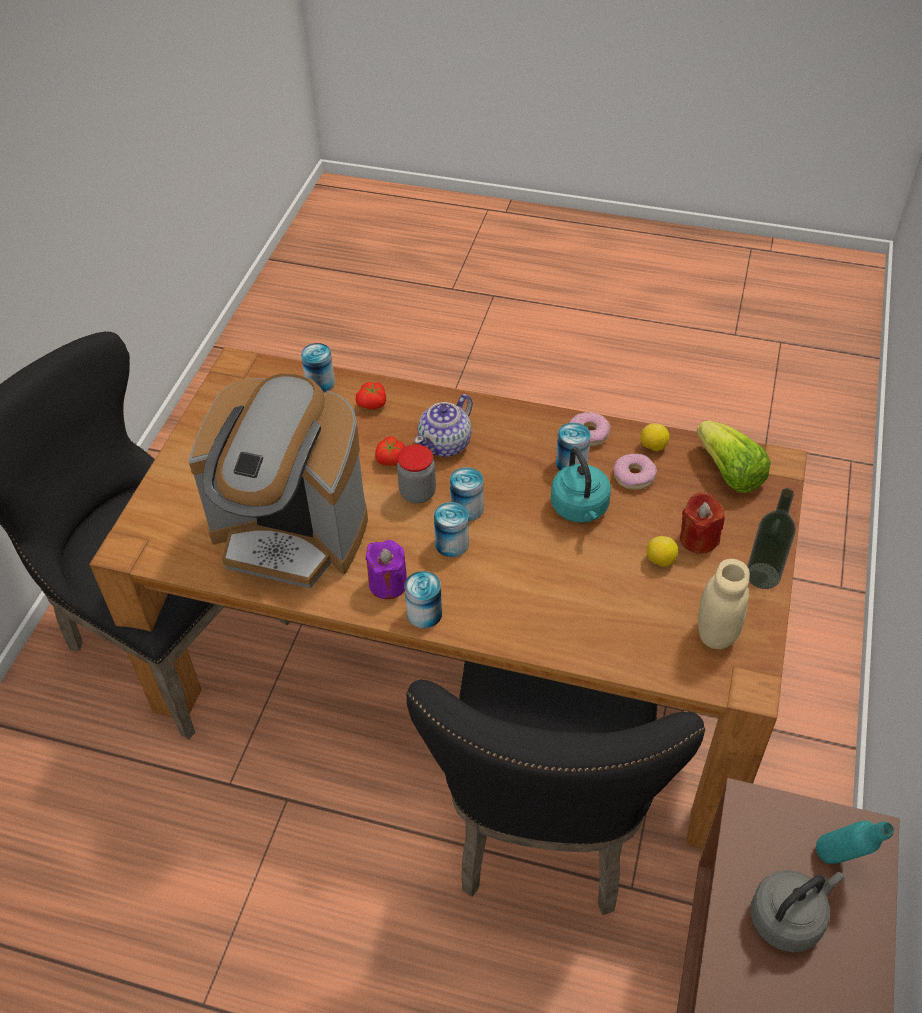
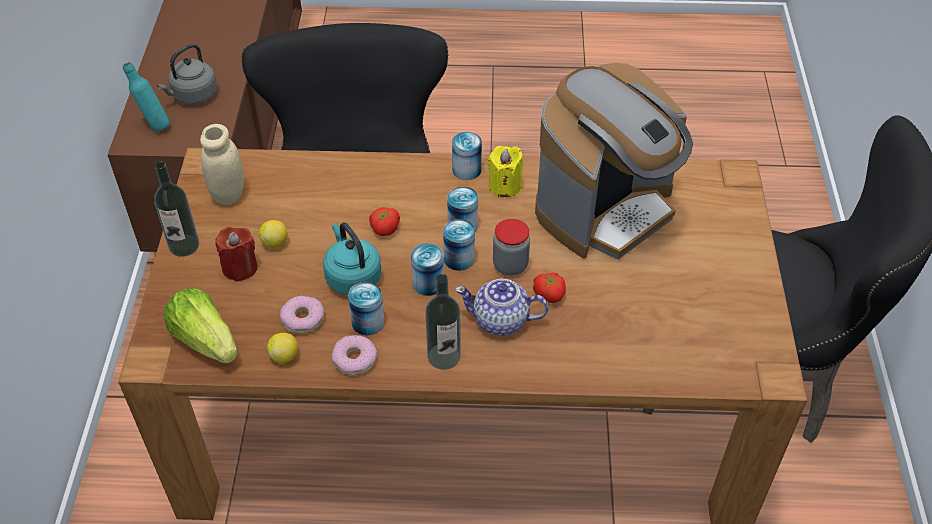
camera: 165 degrees right, 0 degrees up
(291, 534) = (606, 210): coffee machine -> coffee machine turned 135 degrees clockwise
(320, 382) = (668, 370): can -> can (428, 283)
(373, 404) = (597, 354): tomato -> tomato (384, 228)
(388, 584) = (505, 186): purple candle -> yellow candle
(446, 444) = (501, 320): teapot -> teapot turned 105 degrees counterclockwise
(507, 423) = (444, 356): none -> bottle

